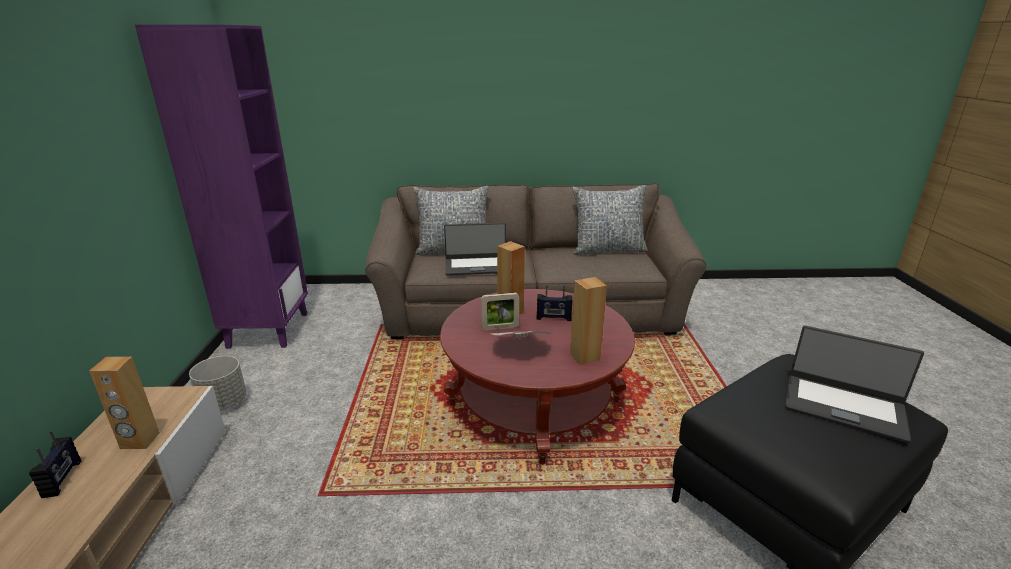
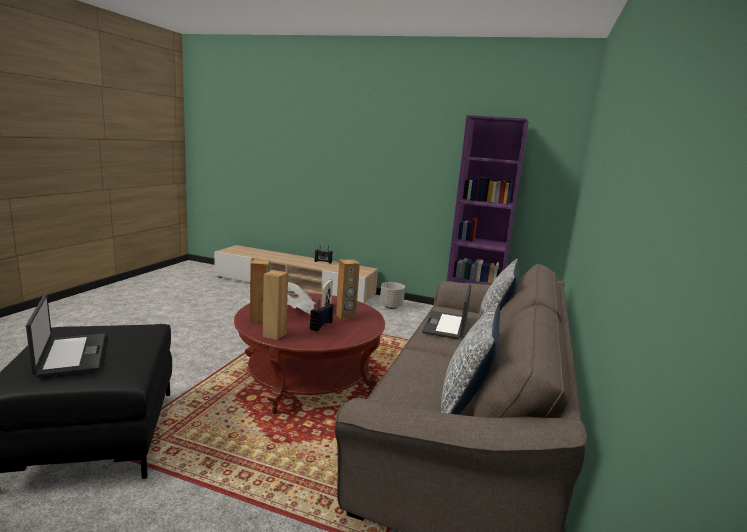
camera: 110 degrees right, 10 degrees down
(139, 441) = (334, 268): brown speaker -> brown speaker (274, 335)
(843, 406) = (70, 355): laptop -> laptop turned 105 degrees clockwise

